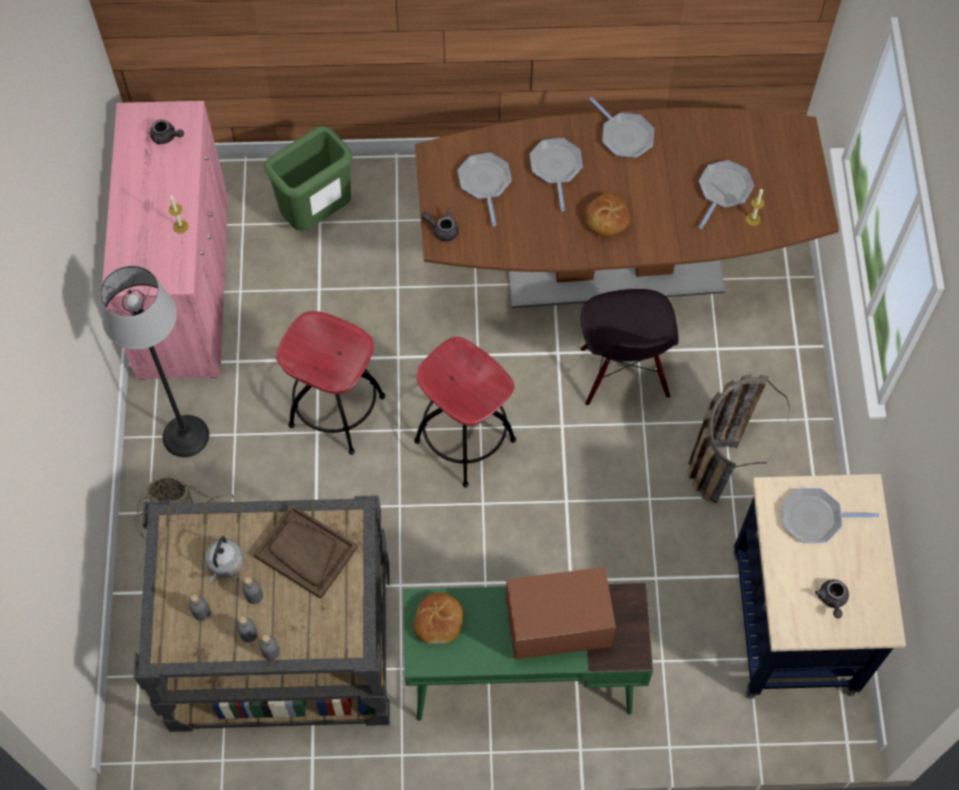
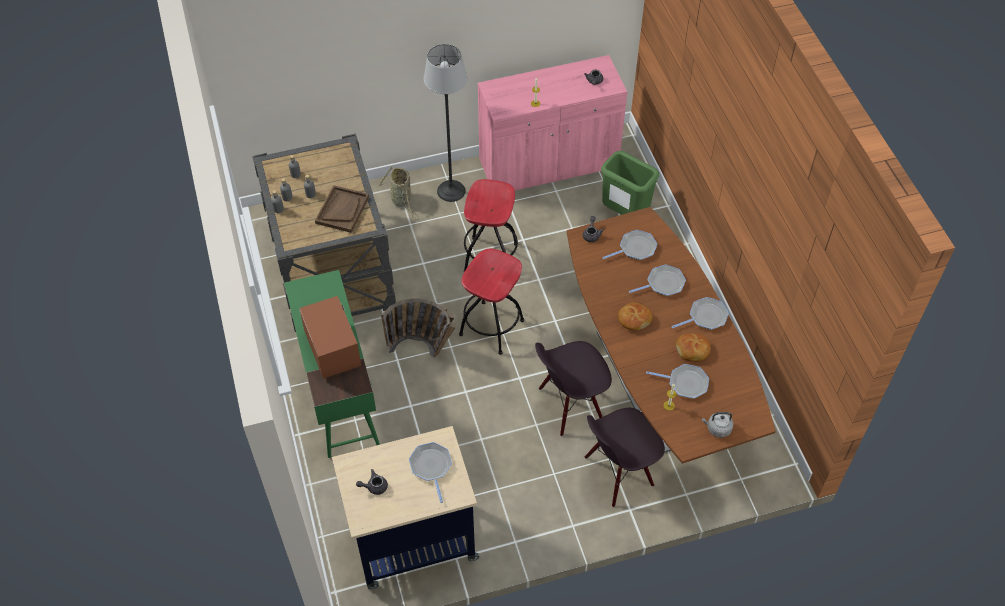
camera: 75 degrees right, 10 degrees down
(225, 565) = (326, 177): grey kettle -> grey kettle (717, 429)
(439, 621) = (322, 291): bread -> bread (692, 350)
(624, 136) = (705, 317): frying pan -> frying pan turned 150 degrees counterclockwise
(721, 456) = (526, 476): basket -> basket (423, 350)
(740, 344) = (618, 473): none -> black chair

